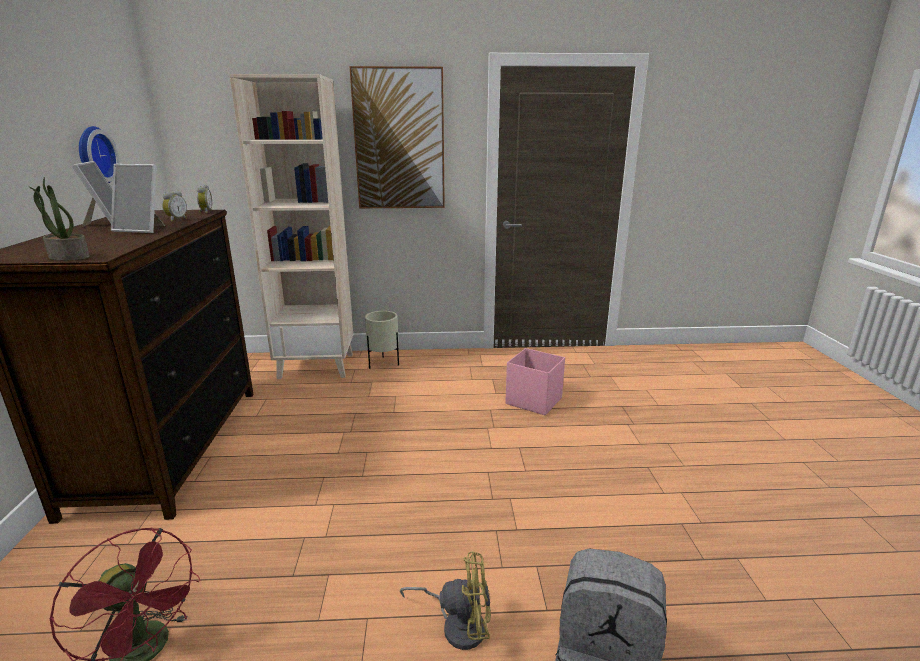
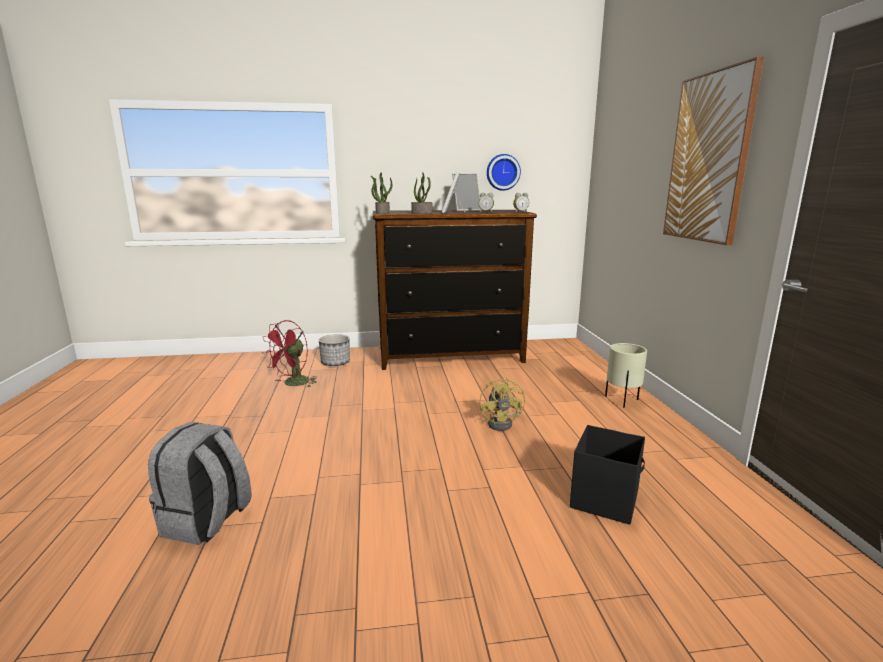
camera: 85 degrees right, 5 degrees down
(75, 588) = (335, 363): none -> planter
(129, 240) = (422, 213): none -> potted plant
(317, 366) = (590, 375): beige bookcase -> none
(458, 625) = (273, 460): yellow fan -> yellow fan (503, 423)
(533, 400) = (605, 499): pink storage box -> black storage box

